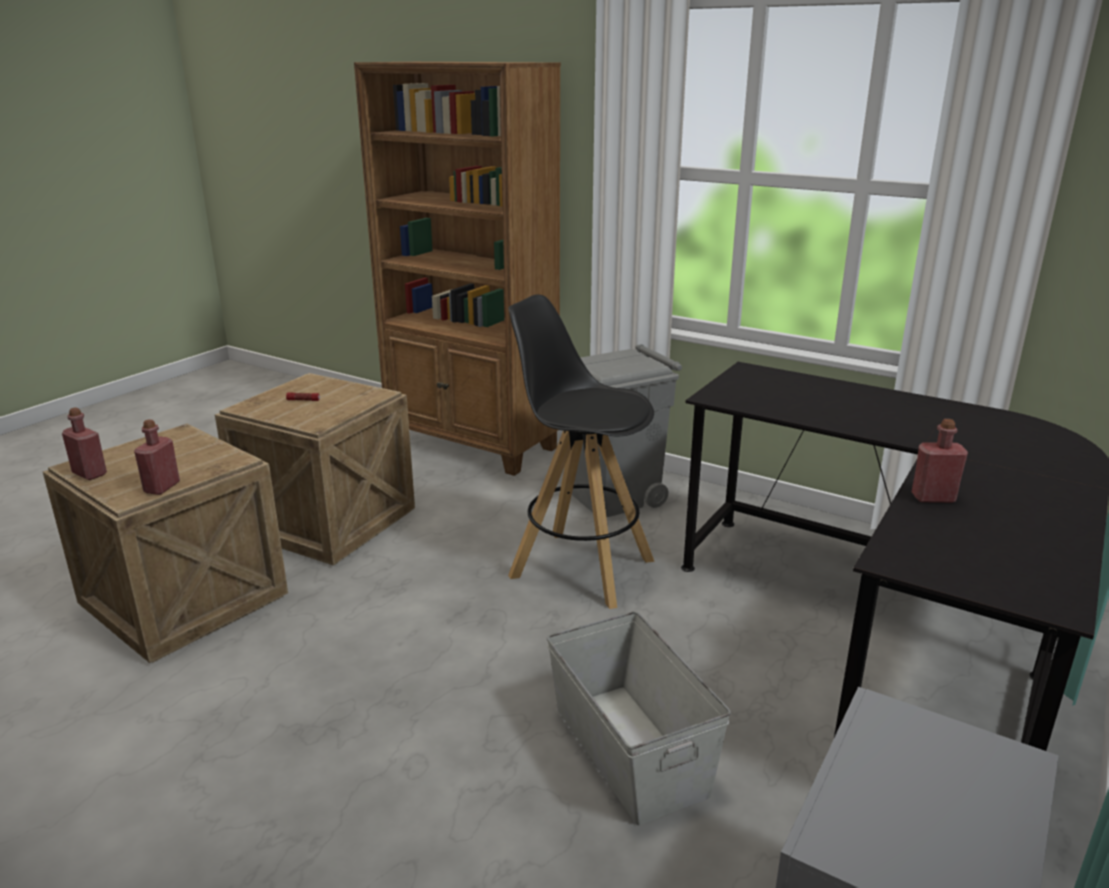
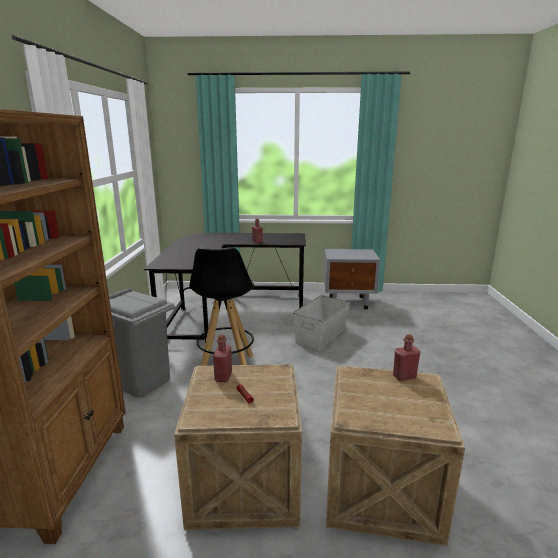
camera: 120 degrees left, 5 degrees down
(89, 474) = (436, 413): red bottle -> red bottle (223, 376)

